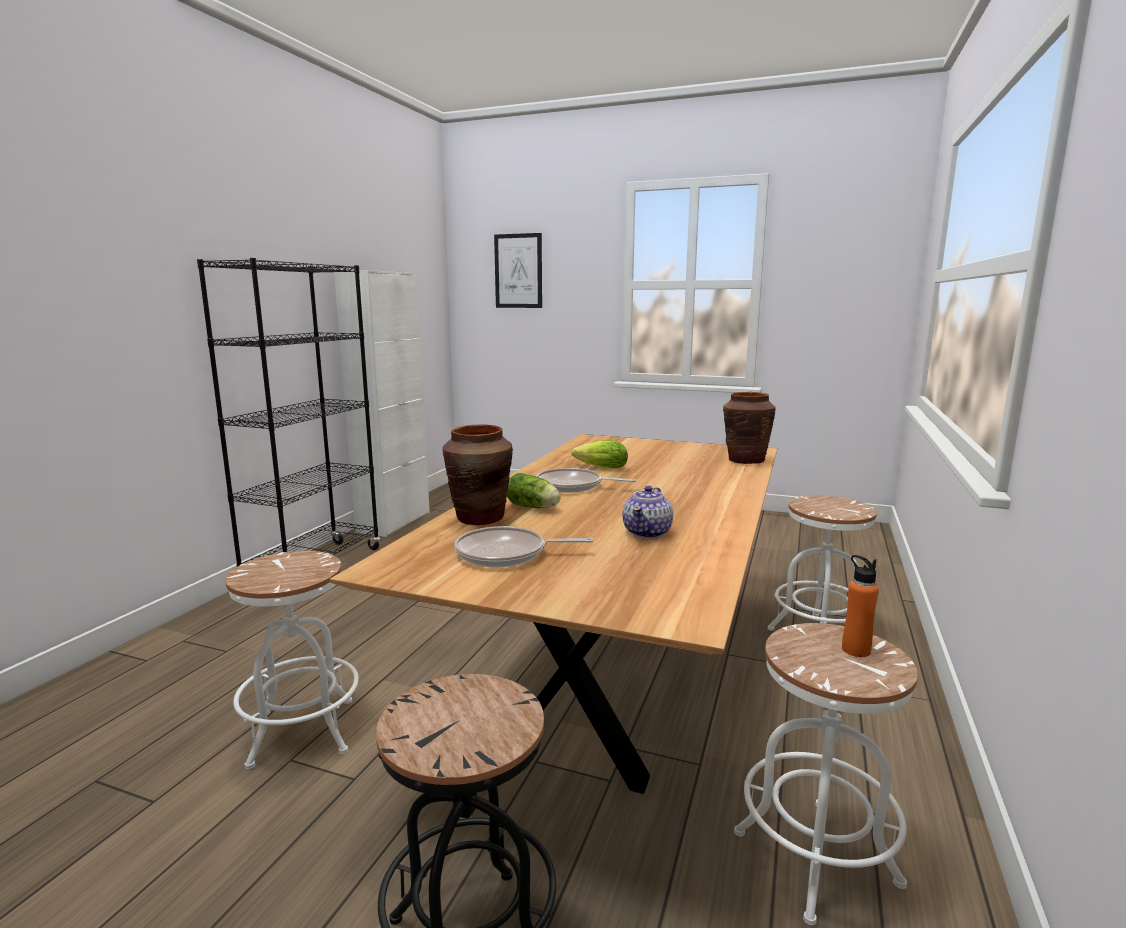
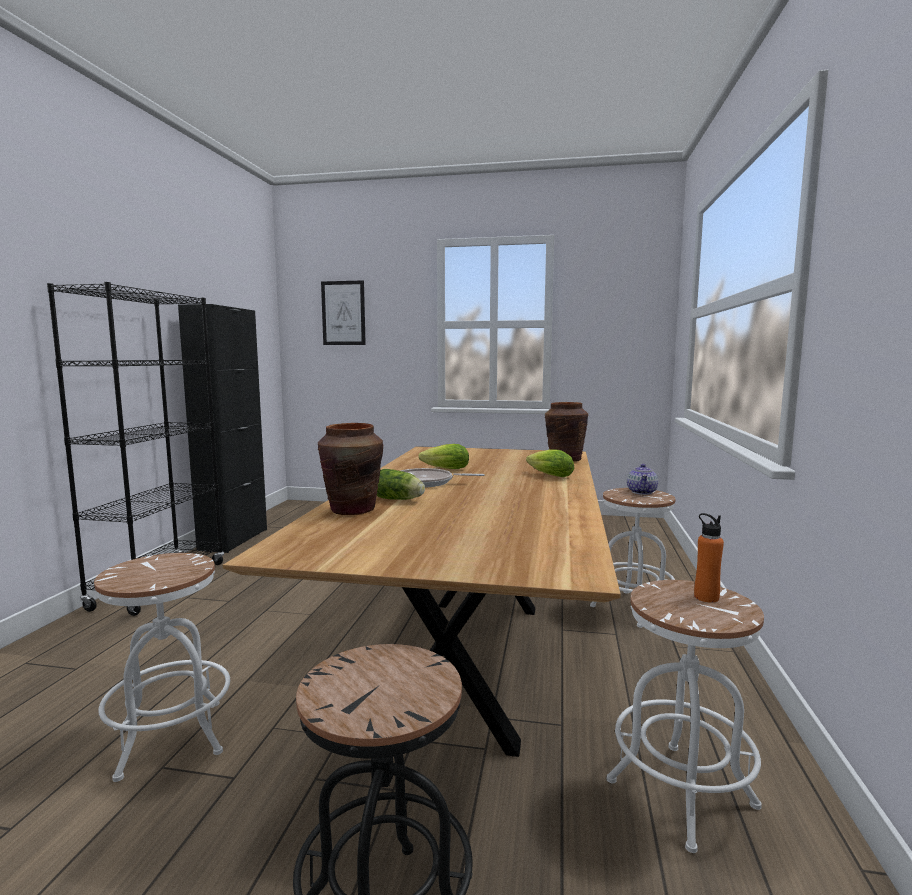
camera: 10 degrees left, 5 degrees down
(394, 522) = (233, 539): white cabinet -> black cabinet
(506, 554) = (390, 535): frying pan -> none
(648, 532) = (510, 513): teapot -> teapot (642, 492)
(715, 482) = (548, 475): none -> lettuce

